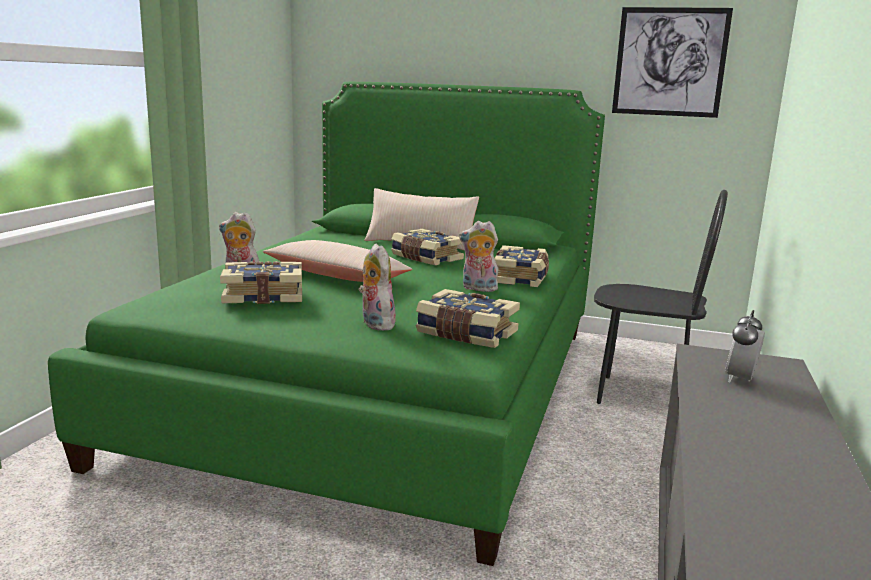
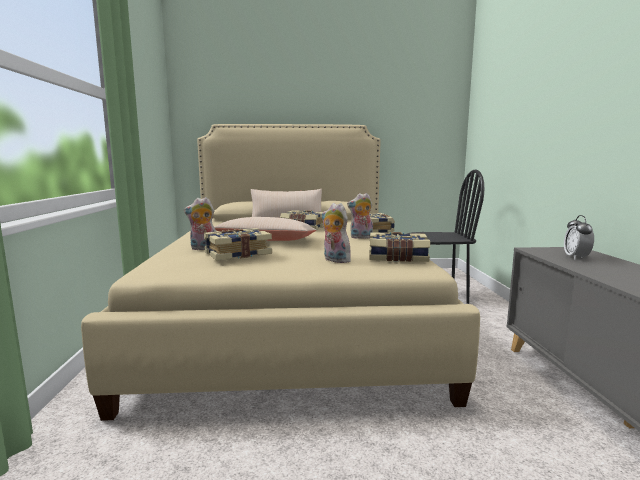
camera: 20 degrees left, 5 degrees down
(382, 387) = (290, 316): green bed -> beige bed
(670, 62) = (410, 108): picture -> none

